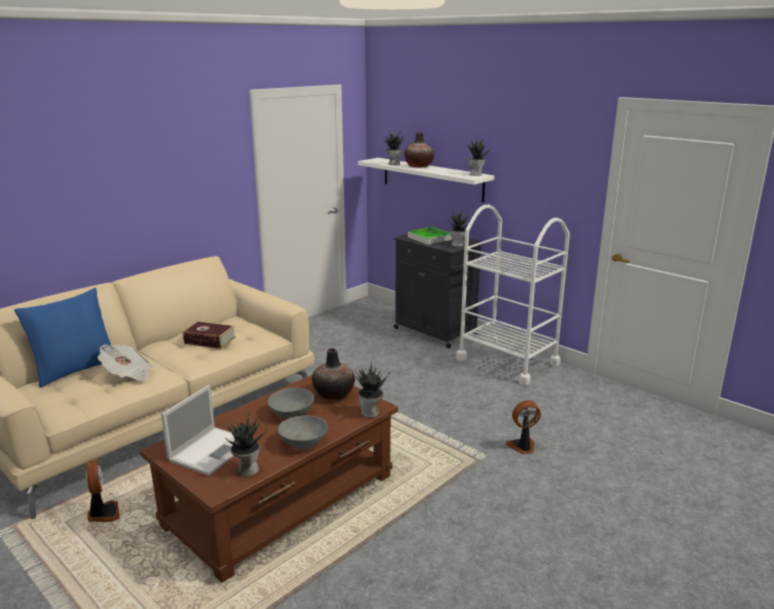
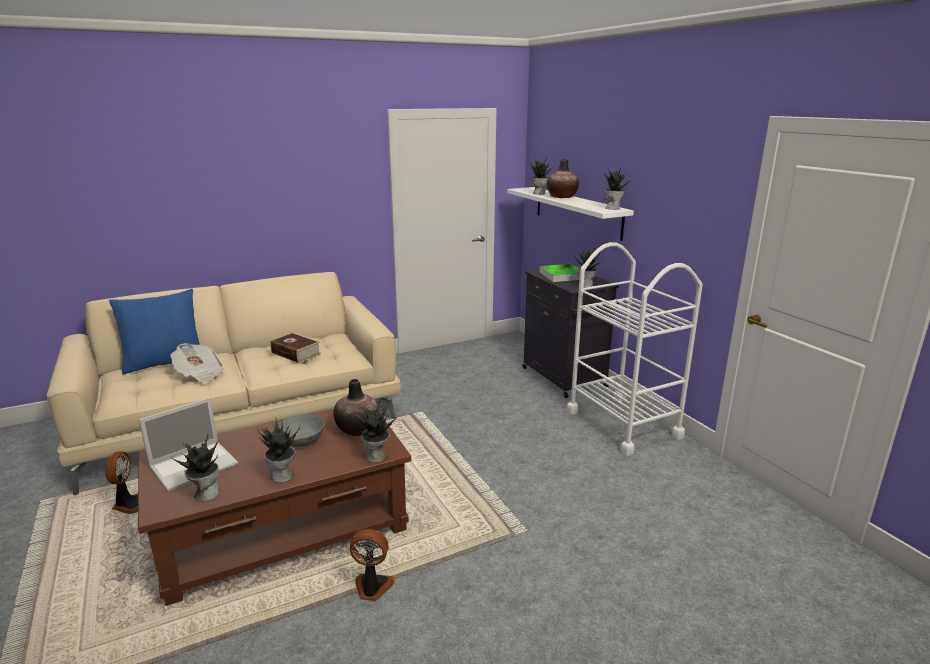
camera: 20 degrees right, 0 degrees up
(303, 443) = (283, 476): grey bowl -> potted plant
(522, 447) = (575, 530): fan -> fan (372, 588)

